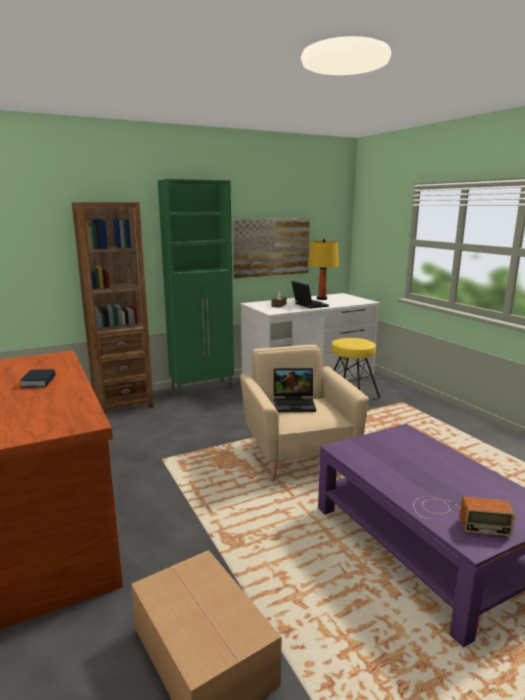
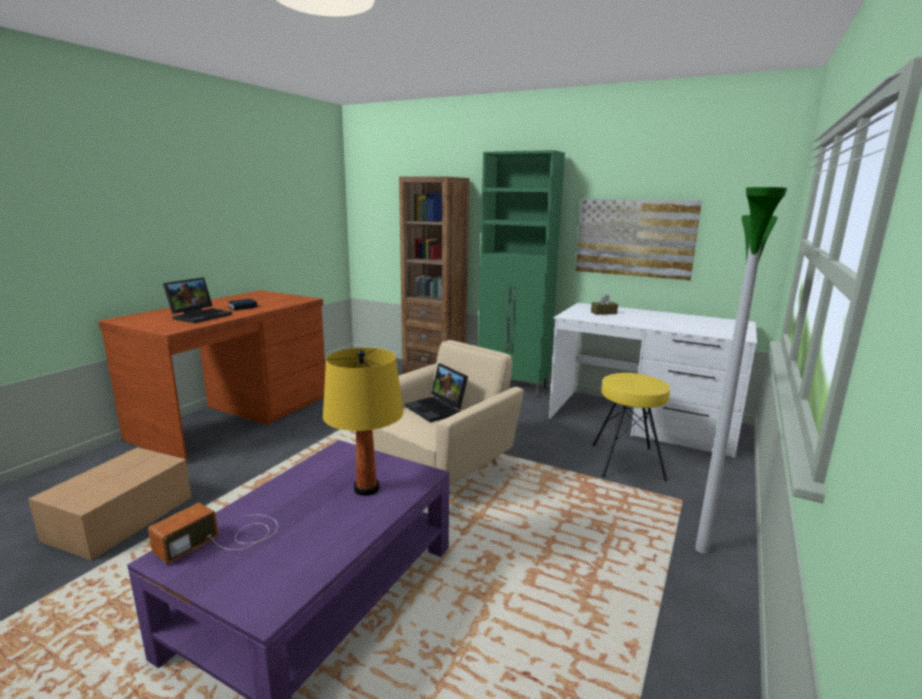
camera: 55 degrees right, 0 degrees up
(308, 305) = (638, 320): laptop -> laptop (200, 316)
(322, 299) = (688, 319): yellow table lamp -> yellow table lamp (366, 489)
(447, 416) = (702, 549): none -> floor lamp
(456, 515) = (224, 539): radio -> radio turned 60 degrees clockwise

